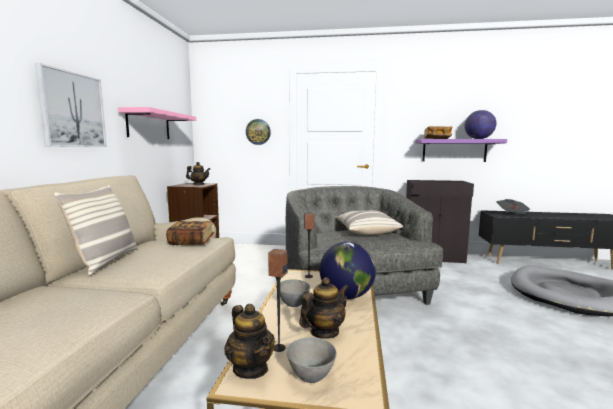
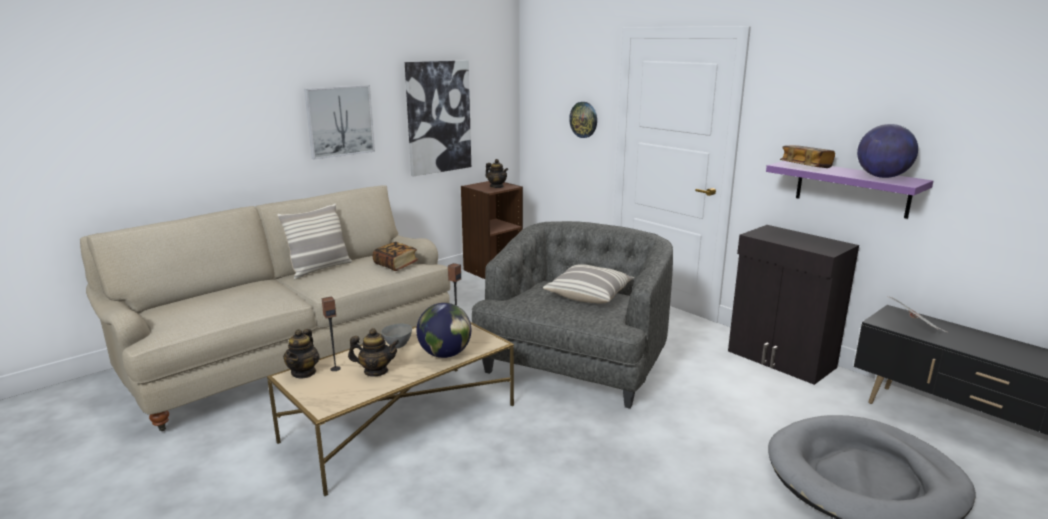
camera: 40 degrees right, 10 degrees up
(149, 125) = (438, 117): pink shelf -> picture
(311, 377) = (320, 390): grey bowl -> none

